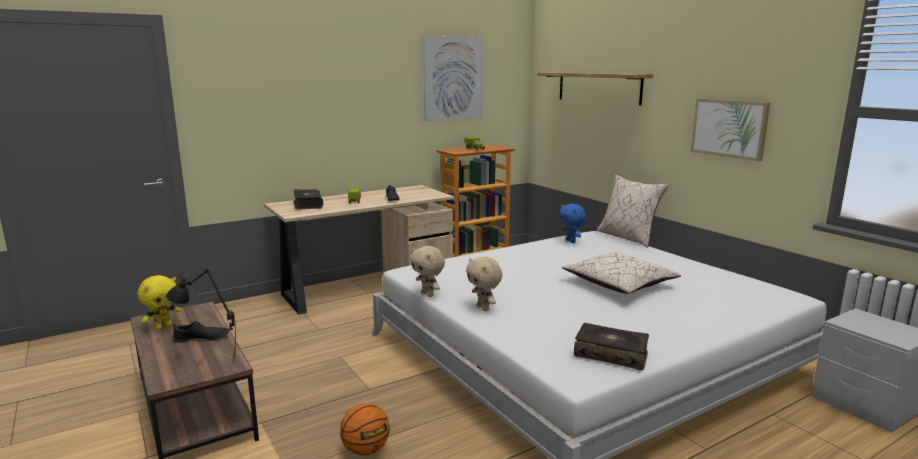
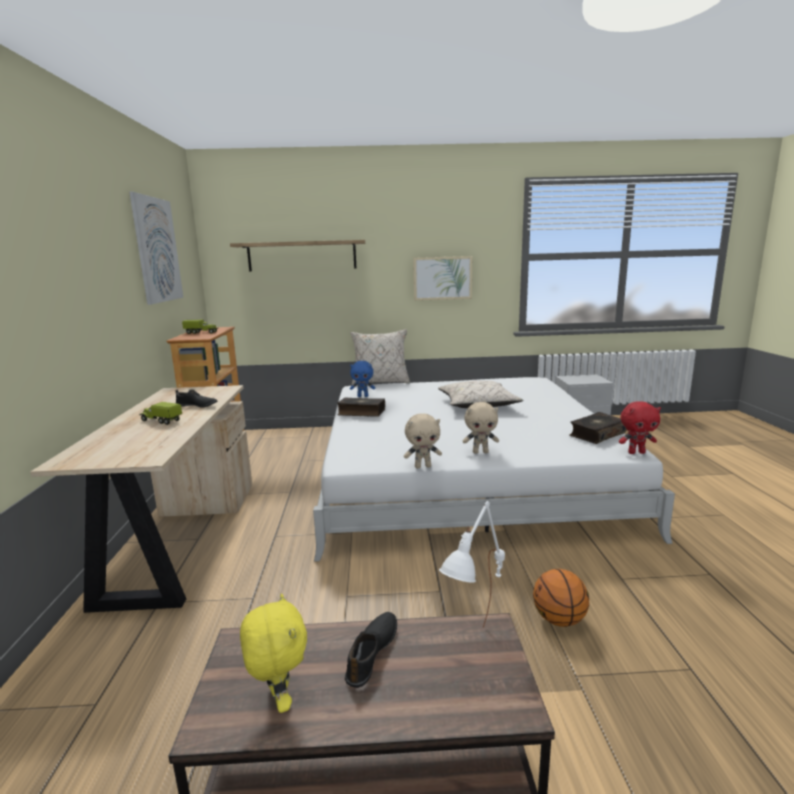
camera: 60 degrees left, 0 degrees up
(208, 365) = (476, 653): black table lamp -> white table lamp
(307, 205) = (117, 445): book -> book (361, 412)
(580, 382) = (636, 452): none -> red plush toy

